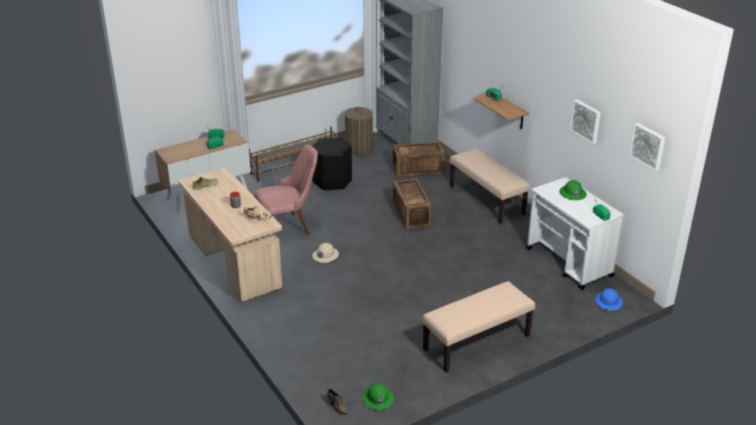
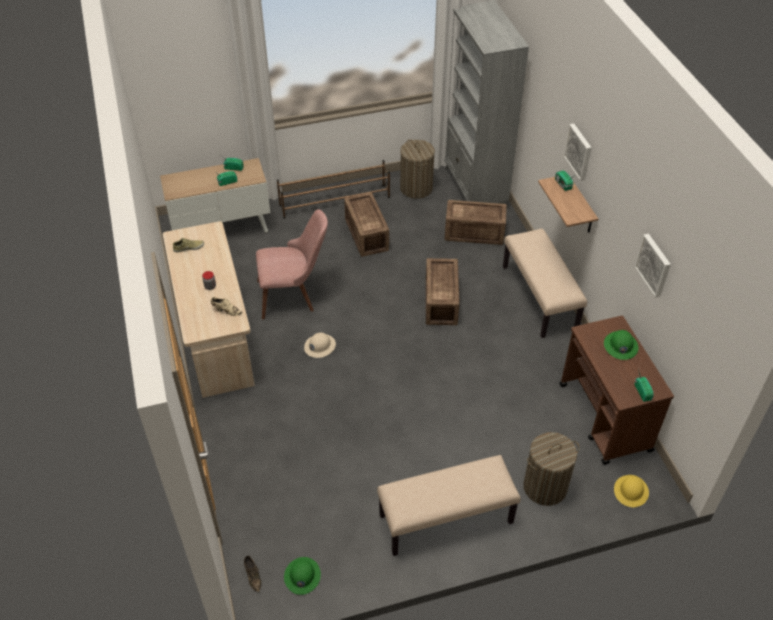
camera: 15 degrees right, 15 degrees up
(332, 181) = (367, 234): black stool -> crate
(543, 310) = (545, 487): none -> laundry basket
(569, 263) = (605, 418): white cart -> brown cart
(608, 302) = (631, 491): blue hard hat -> yellow hard hat
(648, 146) = (714, 336): picture -> picture (579, 151)

